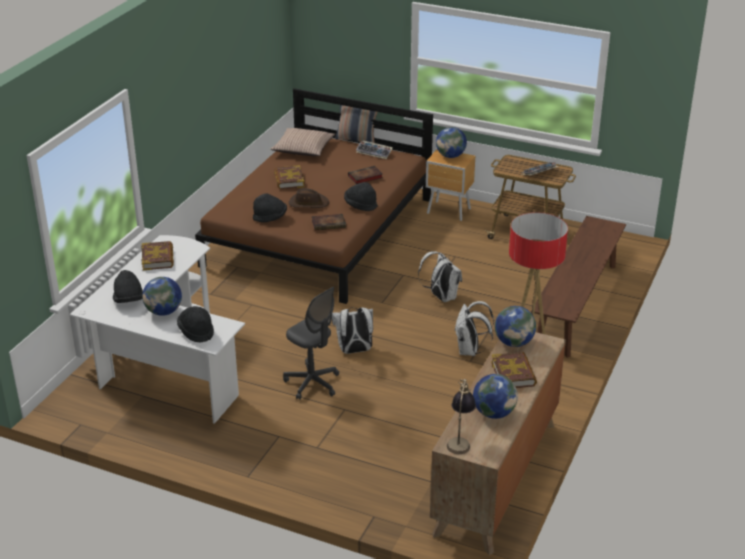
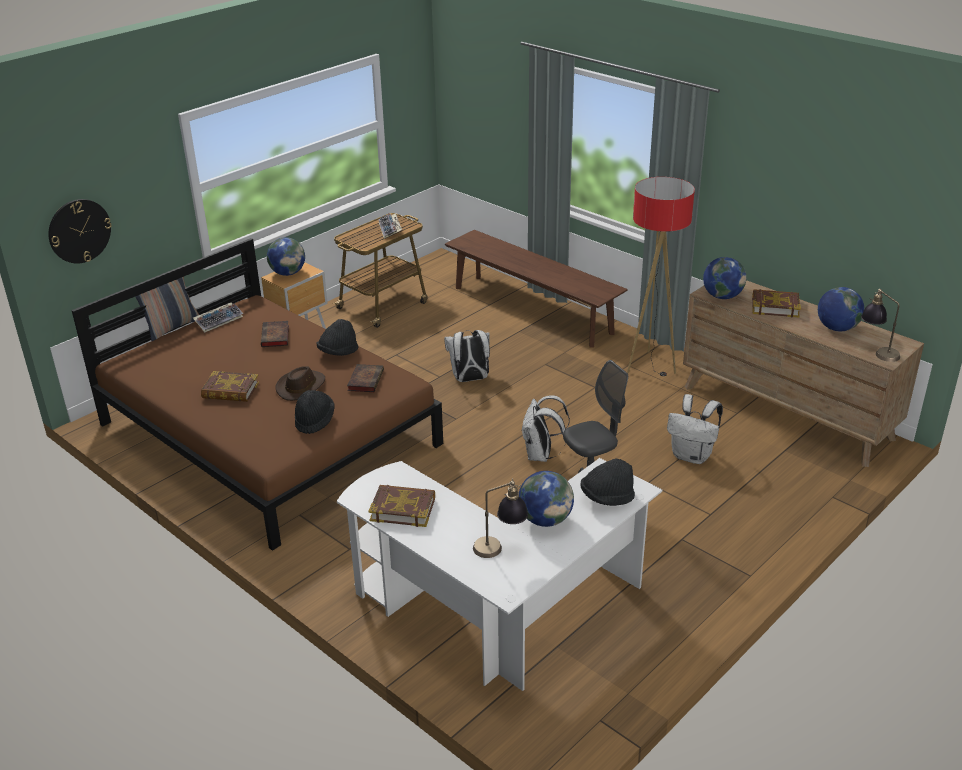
camera: 70 degrees left, 0 degrees up
(129, 300) = (500, 548): black hat -> table lamp
(303, 149) = (154, 368): pillow -> none
(325, 45) = (79, 231): none -> wall clock
(470, 351) = (577, 383): white backpack -> white backpack (692, 456)

